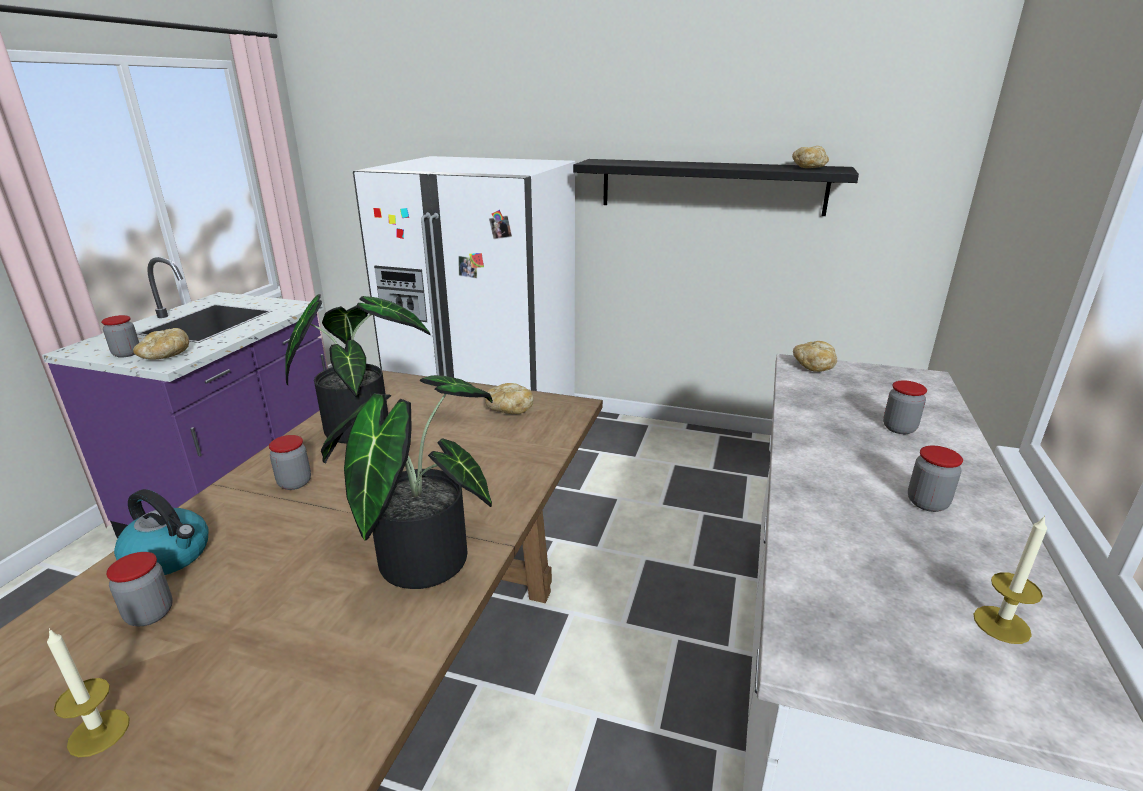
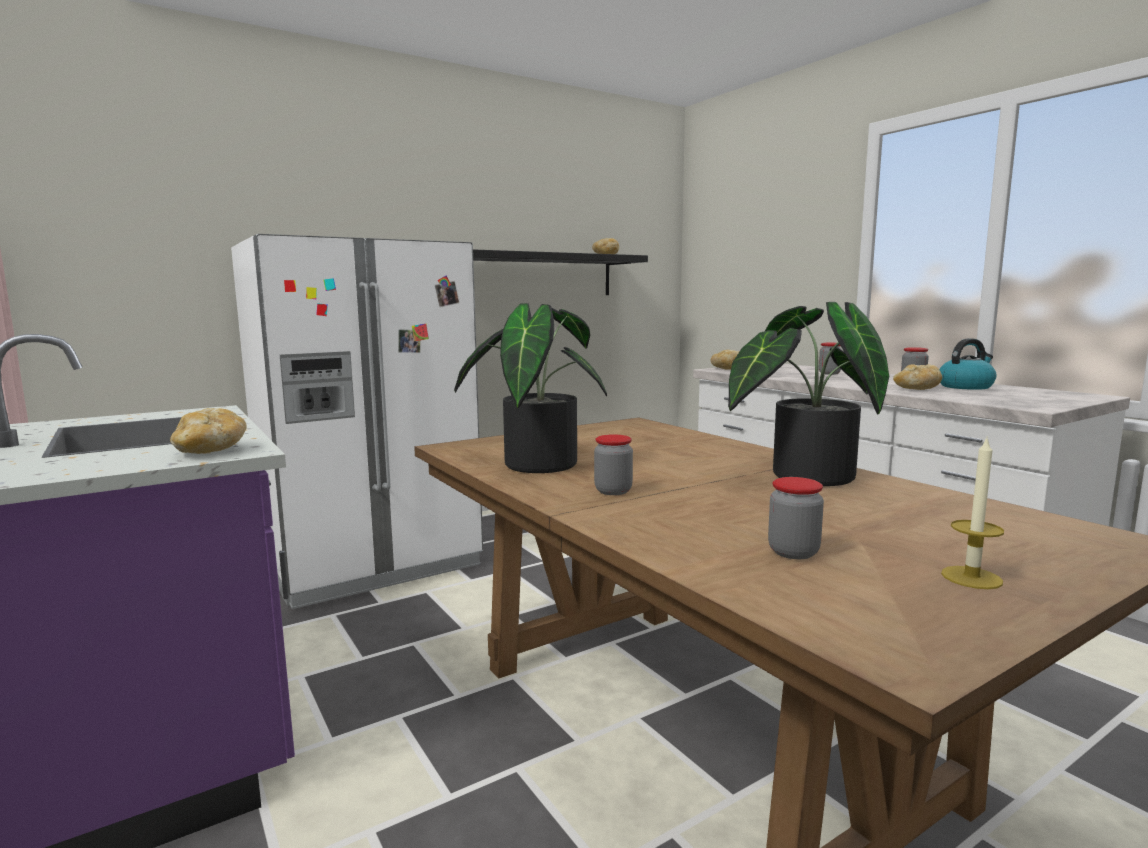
camera: 50 degrees left, 15 degrees down
(127, 354) = (127, 462): jar -> none
(170, 556) = (688, 539): kettle -> kettle (966, 386)
(508, 410) = (605, 432): bread -> bread (917, 389)
(1001, 624) = (1024, 391): candle -> none

